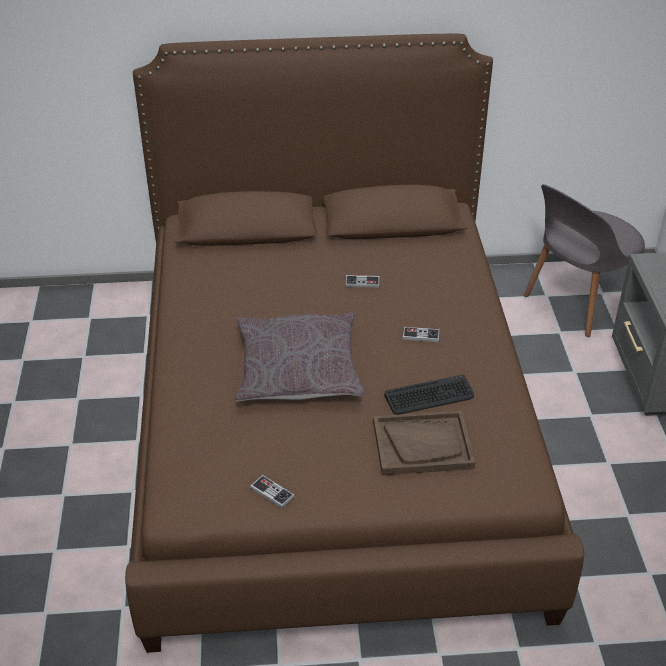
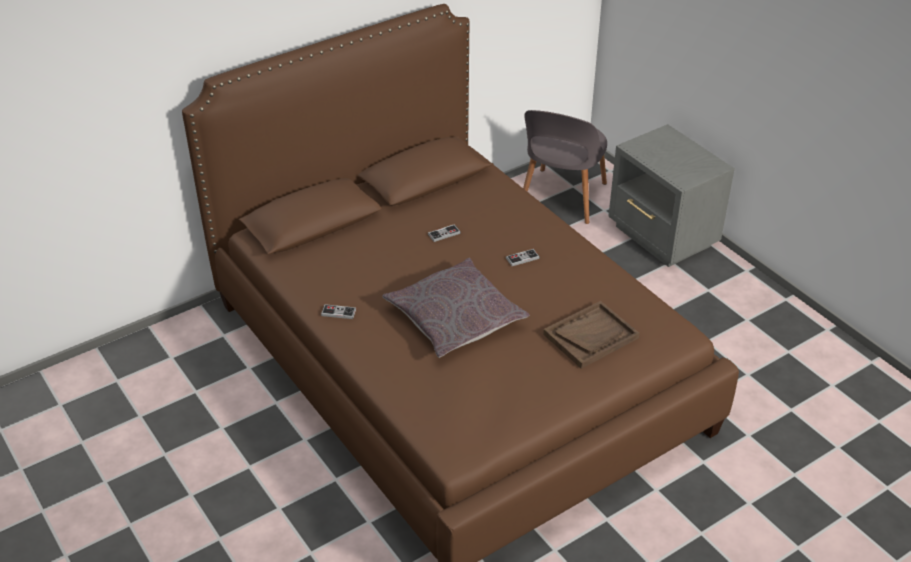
camera: 30 degrees left, 0 degrees up
(272, 492) = (515, 413): game controller -> game controller (338, 312)
(429, 396) = (566, 300): keyboard -> none

